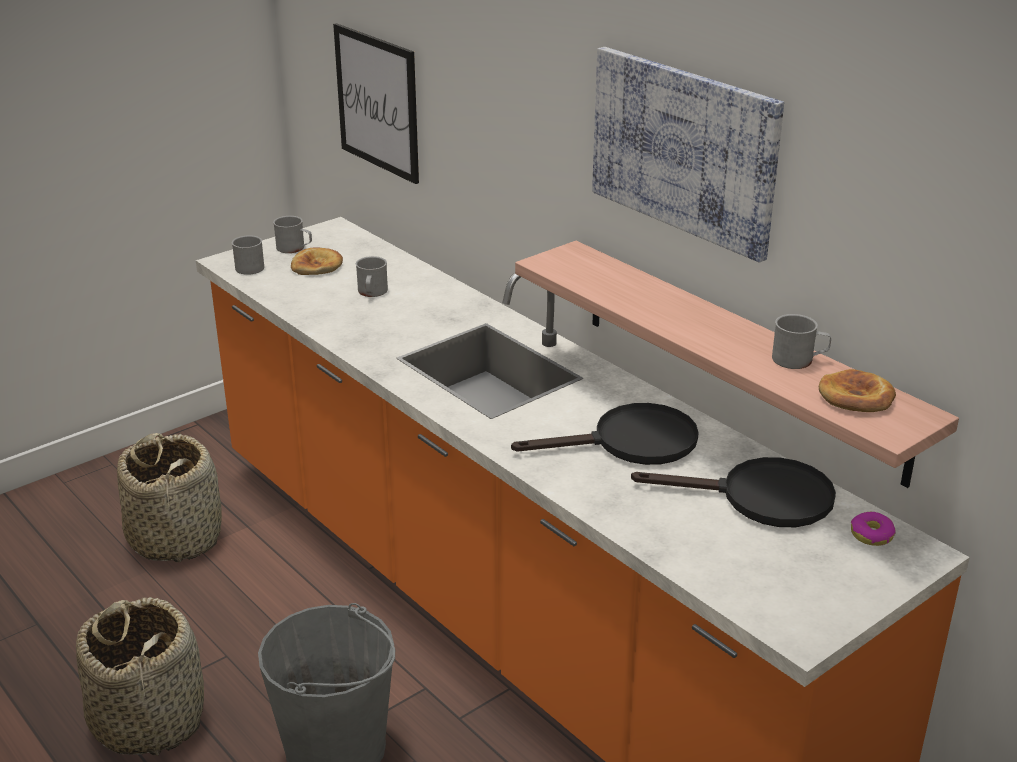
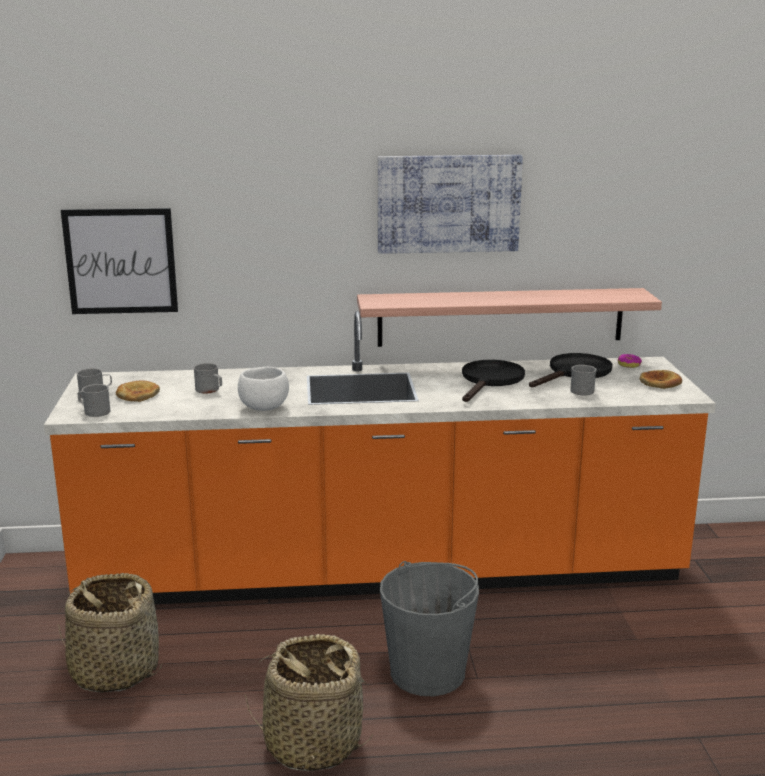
camera: 55 degrees left, 10 degrees down
(354, 339) = (264, 408): none -> white bowl
(799, 360) = (559, 293): grey mug -> grey mug (584, 390)
(856, 397) = (606, 294): bread -> bread (660, 383)

